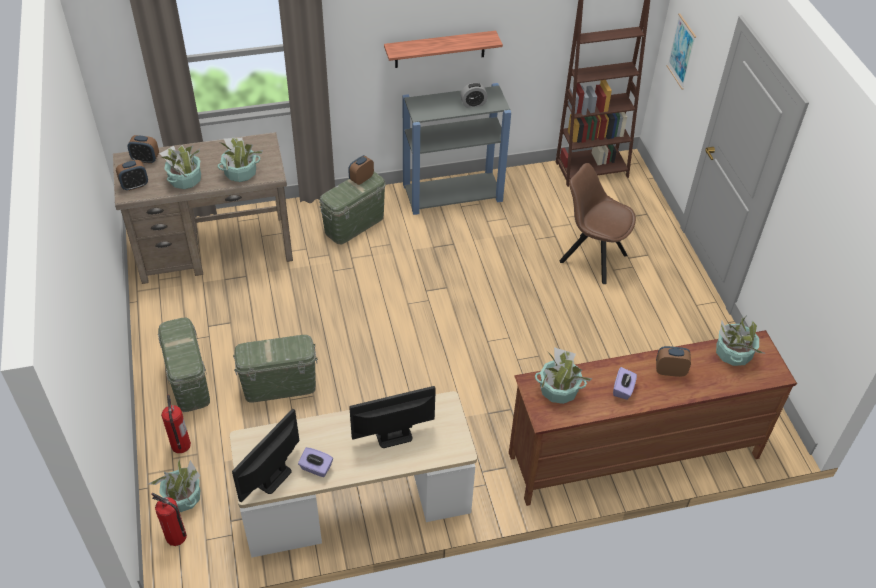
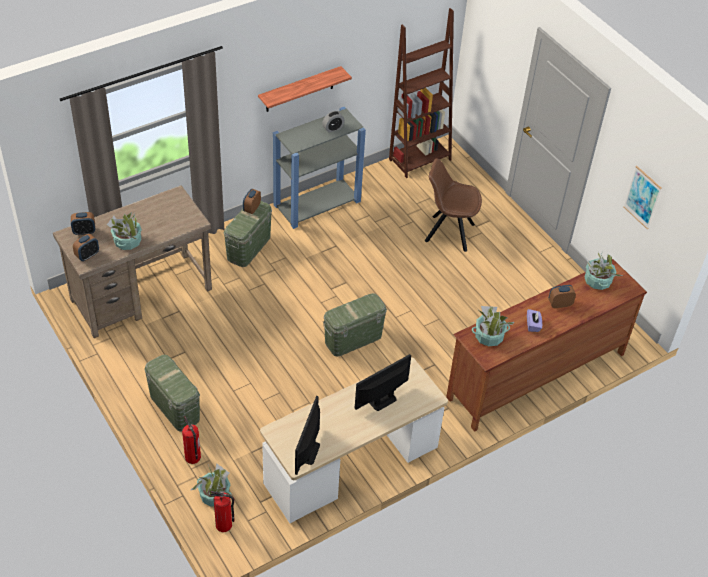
camera: 20 degrees left, 0 degrees up
(240, 173) = (170, 226): potted plant -> none
(279, 386) = (249, 392): green storage box -> green storage box (353, 339)
(316, 468) = (336, 437): purple tissue box -> none
(681, 51) = (484, 55): picture -> picture (642, 197)

